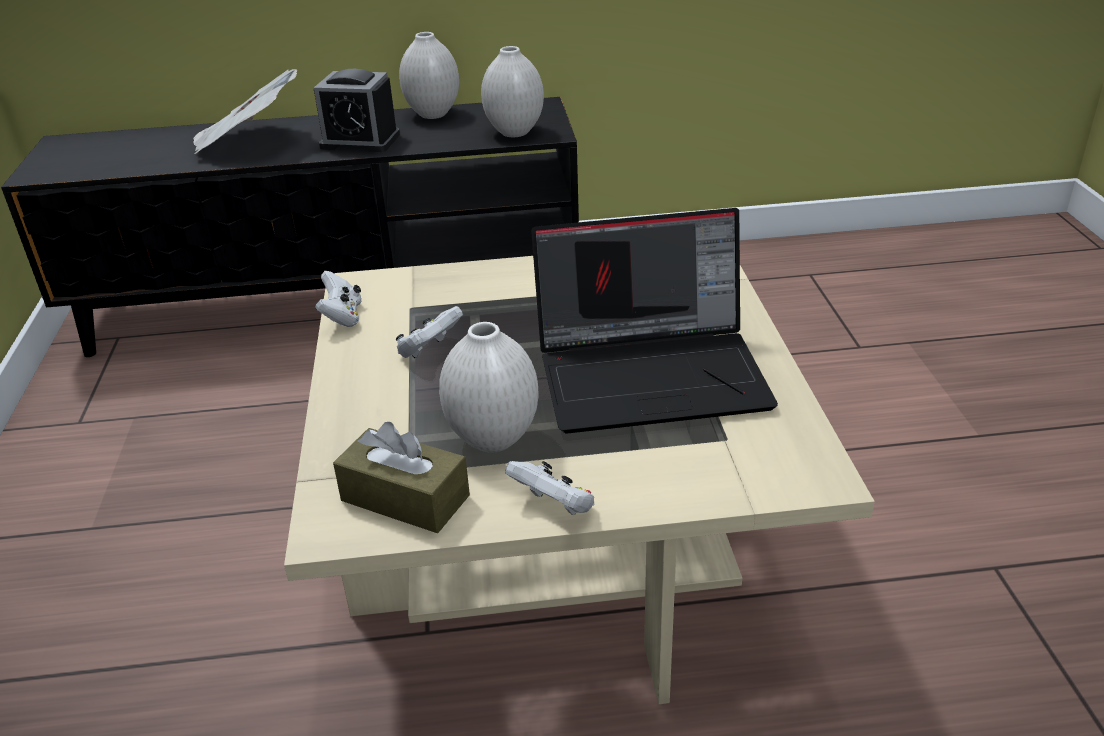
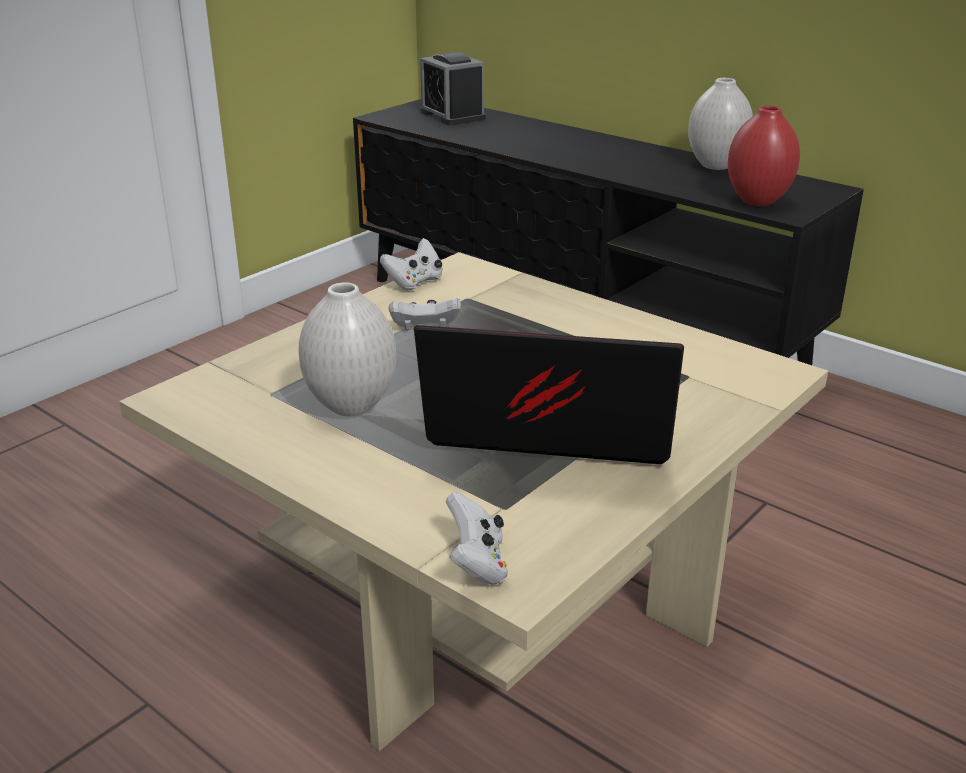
camera: 45 degrees right, 5 degrees down
(247, 142) = (540, 140): newspaper -> none
(360, 141) = (619, 165): alarm clock -> alarm clock (452, 115)
(405, 498) = (238, 406): brown tissue box -> none
(514, 132) = (756, 201): white vase -> red vase
(554, 506) = (303, 469): white game controller -> white game controller (477, 564)
(654, 373) = (546, 431): laptop -> laptop turned 150 degrees clockwise

